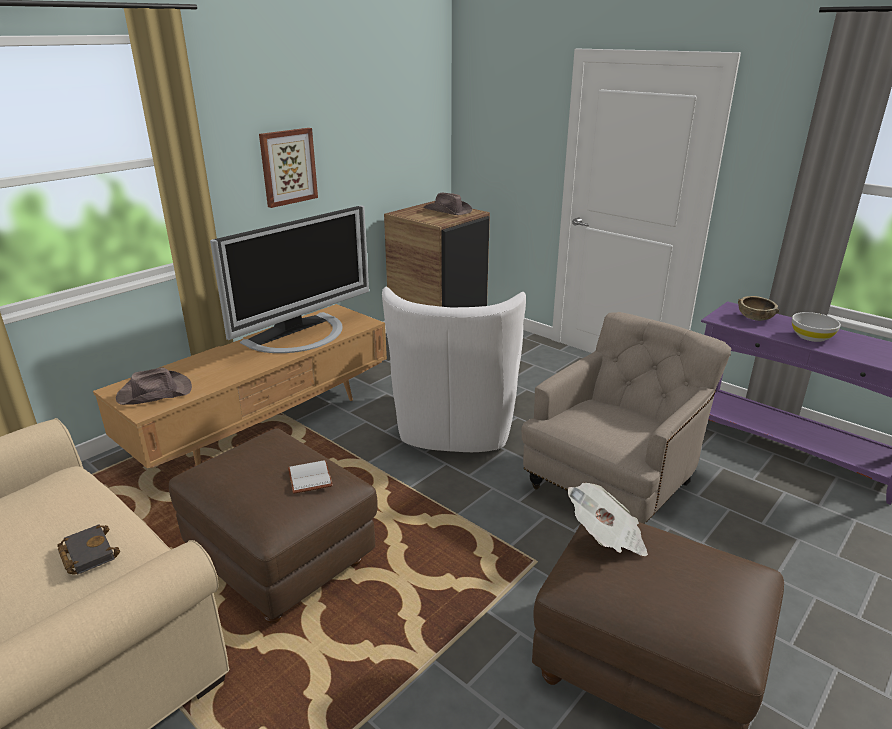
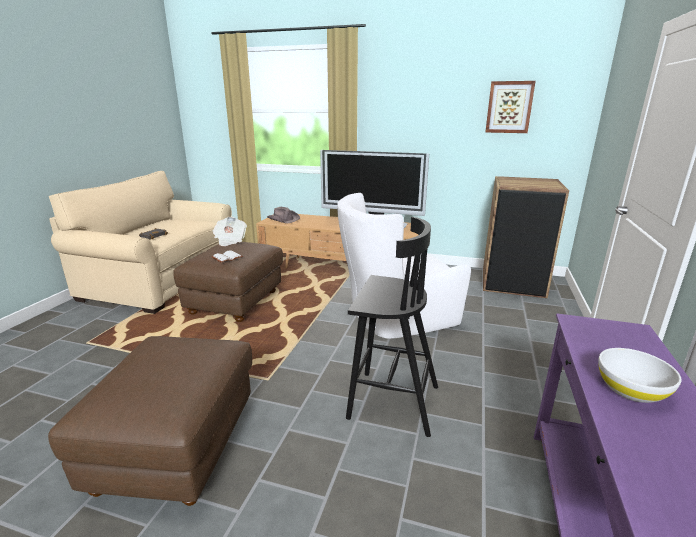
camera: 65 degrees right, 5 degrees down
(288, 167) = (418, 127): picture -> picture (509, 107)
(448, 211) = (539, 183): brown hat -> none
(606, 537) = (195, 341): newspaper -> newspaper (230, 240)
(615, 482) = (390, 401): beige armchair -> black stool
(755, 318) = (624, 344): brown bowl -> none

